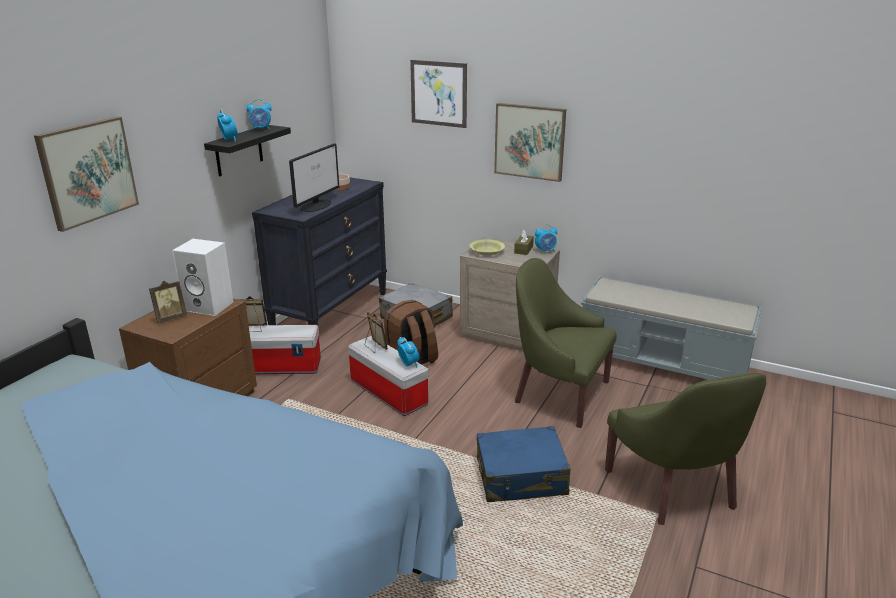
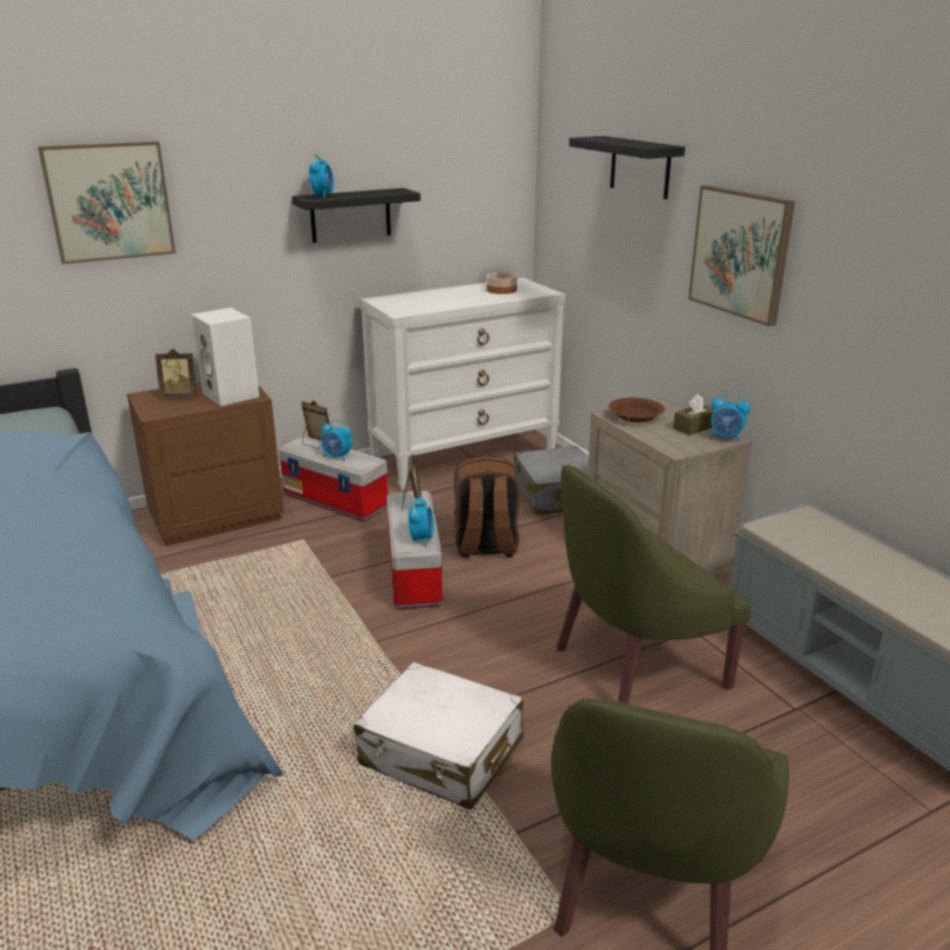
camera: 35 degrees right, 0 degrees up
(261, 129) = (383, 191): alarm clock -> alarm clock (337, 457)
(316, 205) = (438, 304): monitor -> none
(331, 312) = (465, 458): black dresser -> white dresser
(438, 93) = (640, 167): picture -> black shelf
(486, 252) = (635, 417): yellow bowl -> brown bowl
(521, 477) = (441, 753): blue suitcase -> white suitcase
(559, 394) = (633, 663): green armchair -> green armchair turned 90 degrees counterclockwise

